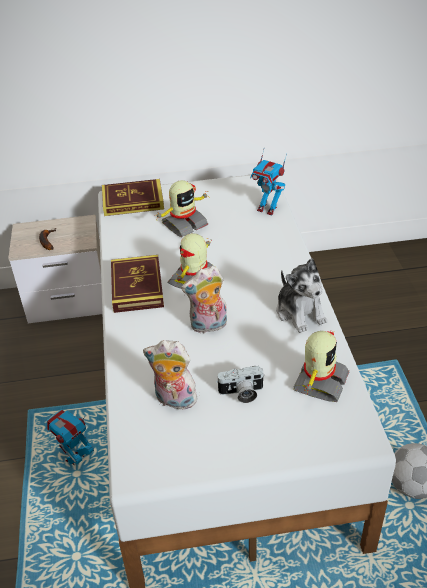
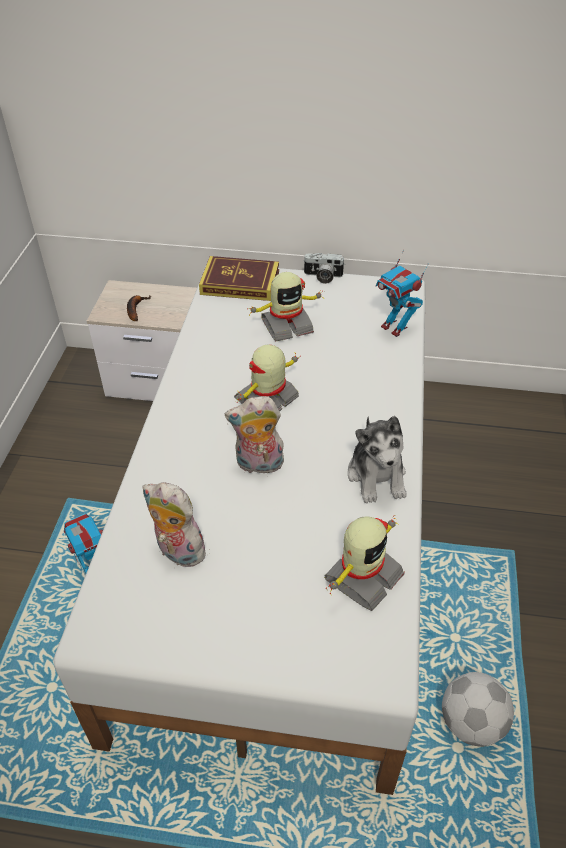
camera: 15 degrees right, 5 degrees up
(137, 287) = (198, 393): book -> none
(241, 393) = (260, 565): camera -> camera (322, 277)

